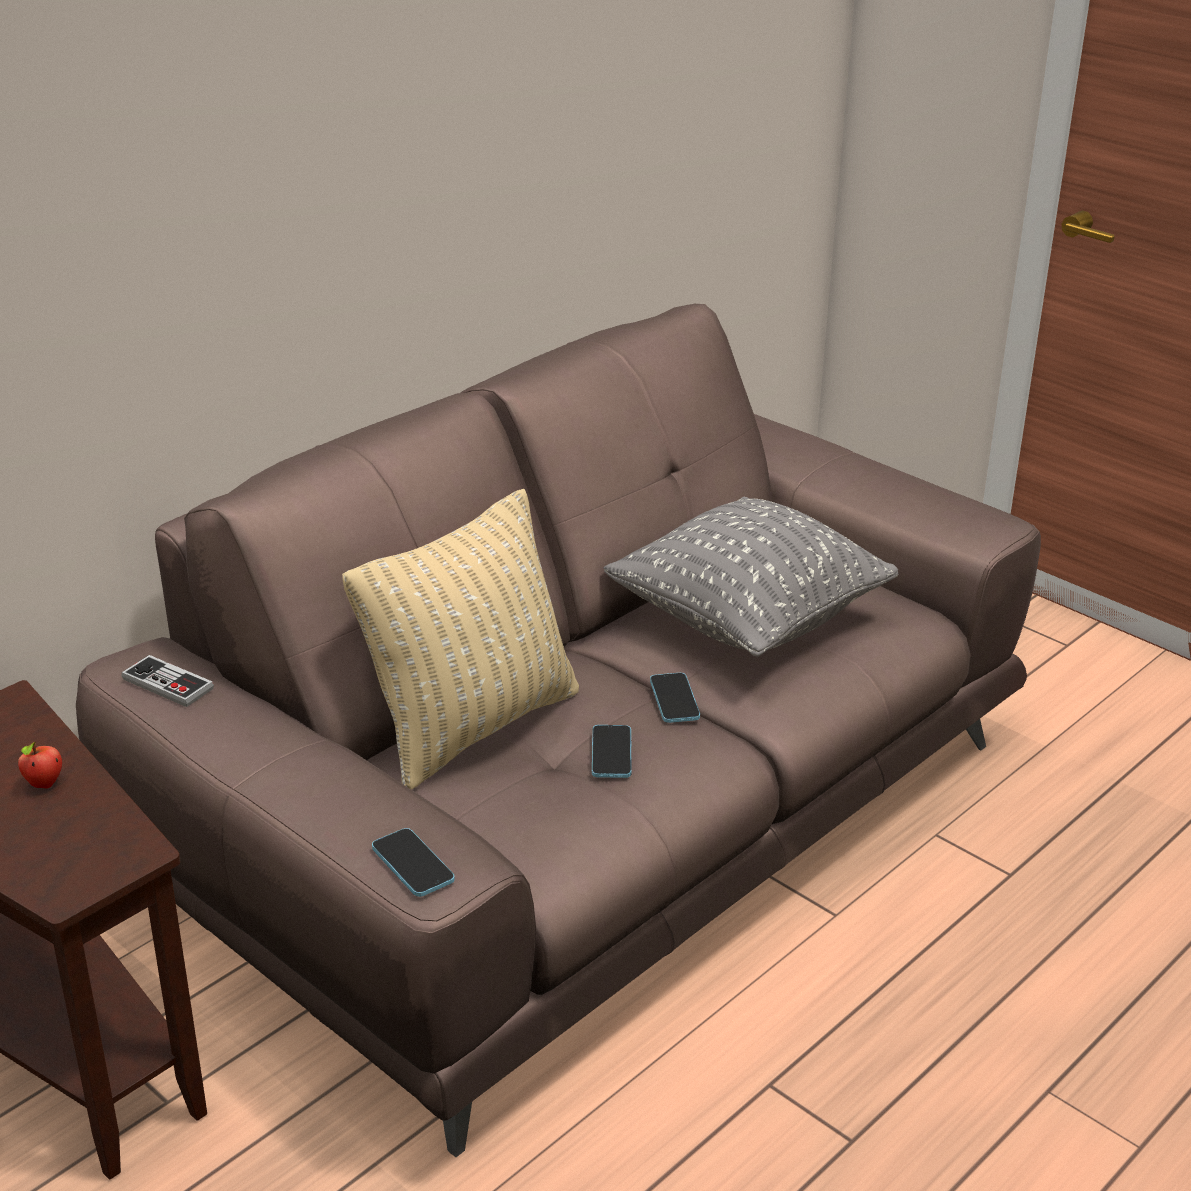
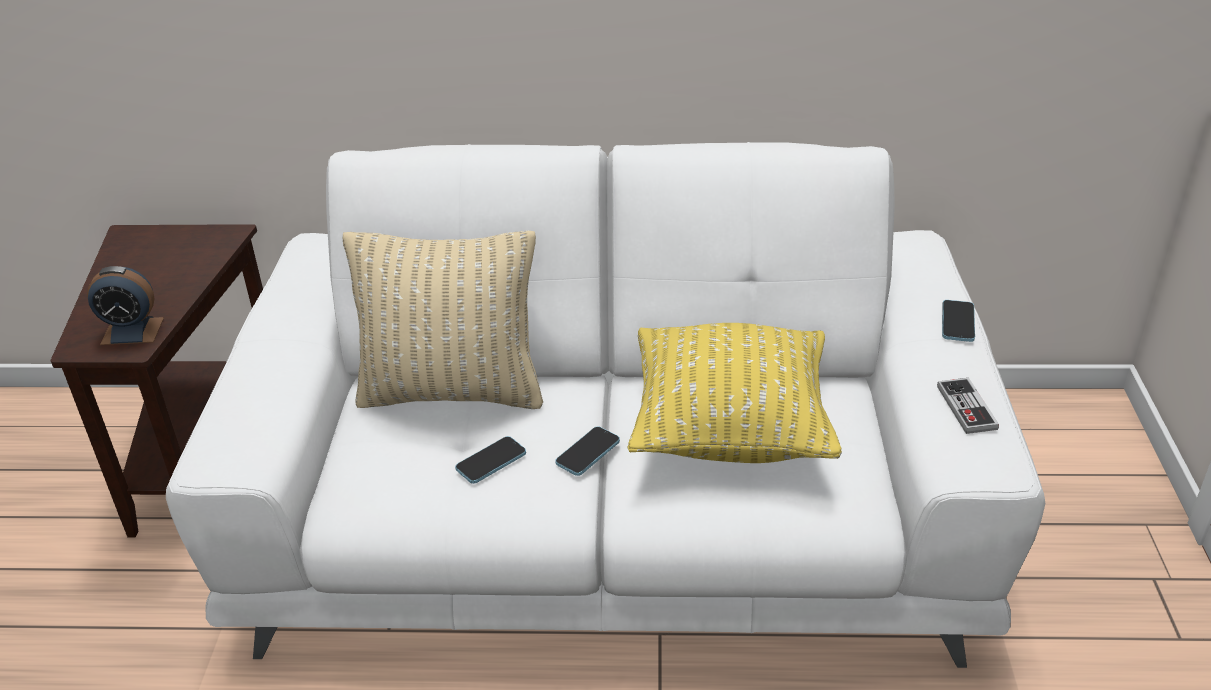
camera: 50 degrees right, 5 degrees up
(44, 785) = (166, 286): apple -> none
(99, 841) = (132, 331): none -> alarm clock
(168, 684) = (307, 264): game controller -> game controller (966, 408)
(412, 865) = (218, 444): phone -> phone (957, 322)
(594, 819) = (613, 519): brown sofa -> white sofa
(747, 622) = (730, 430): grey pillow -> yellow pillow

